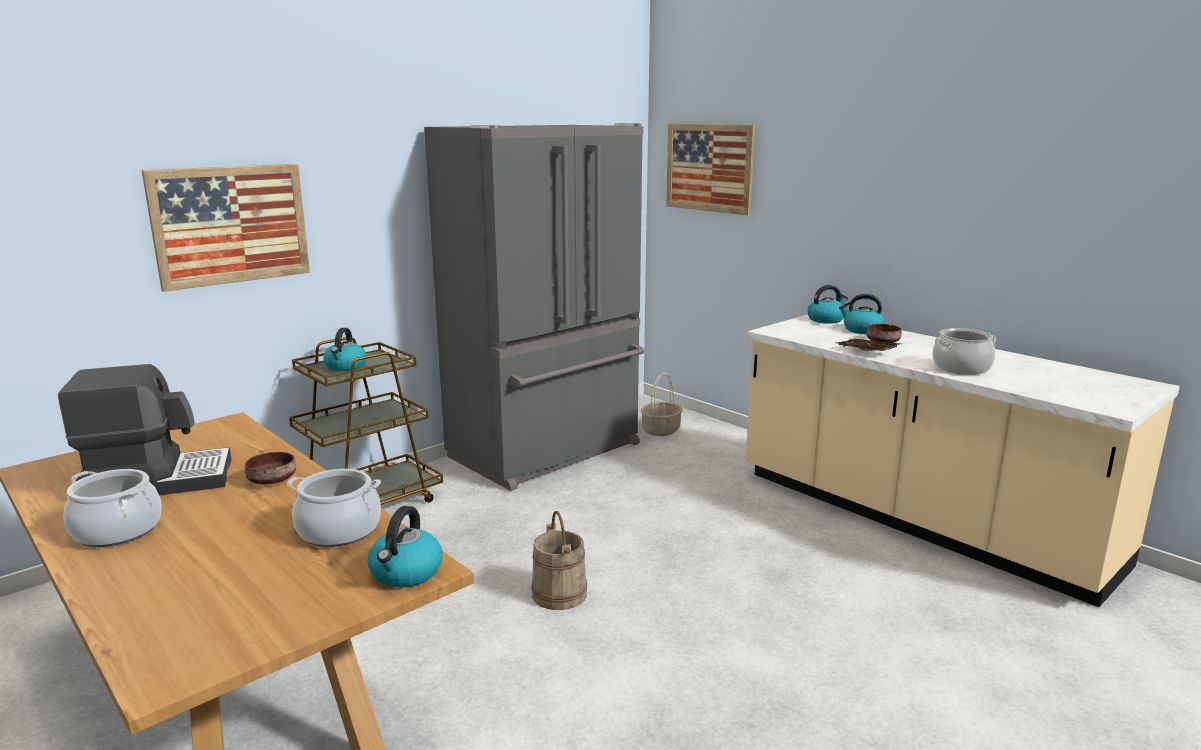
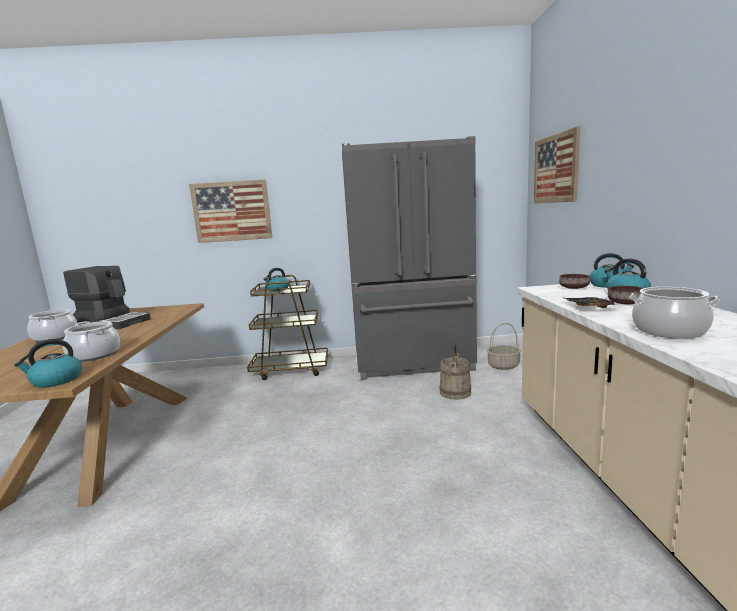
camera: 40 degrees right, 5 degrees down
(272, 480) = (137, 329): brown bowl -> brown bowl (574, 288)
(559, 594) = (297, 445): beige bucket -> beige bucket (455, 392)

